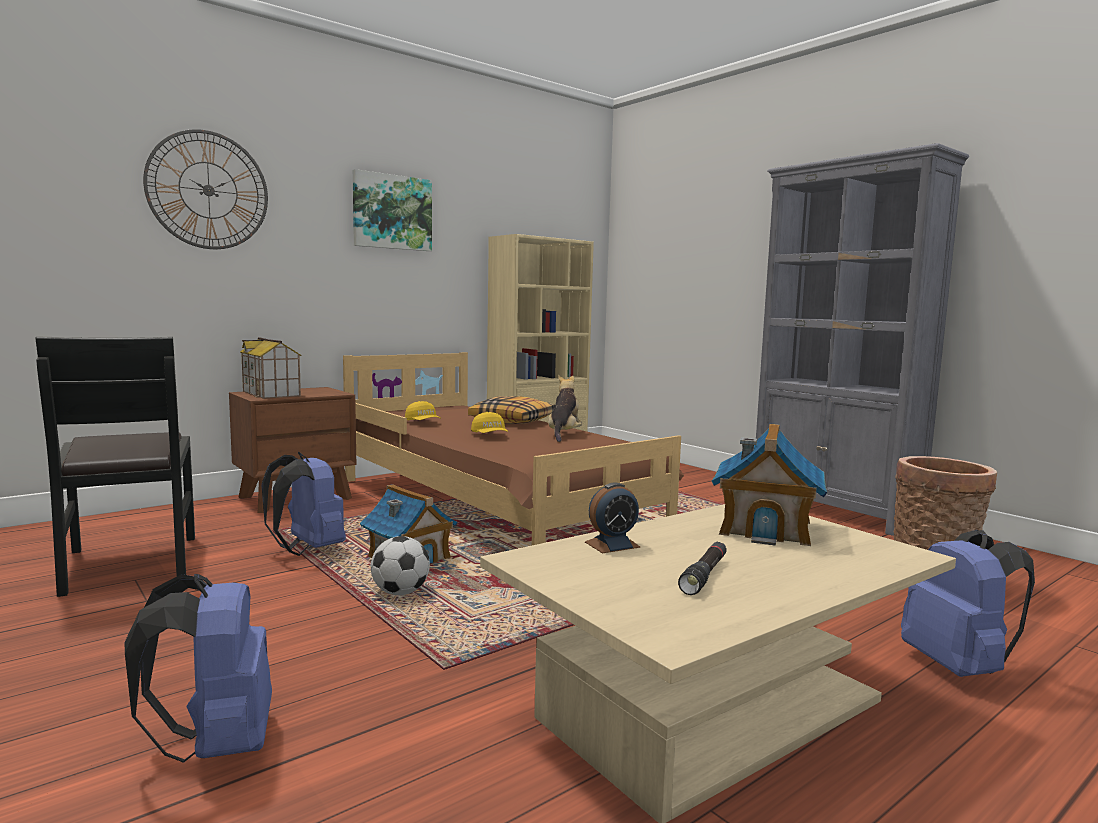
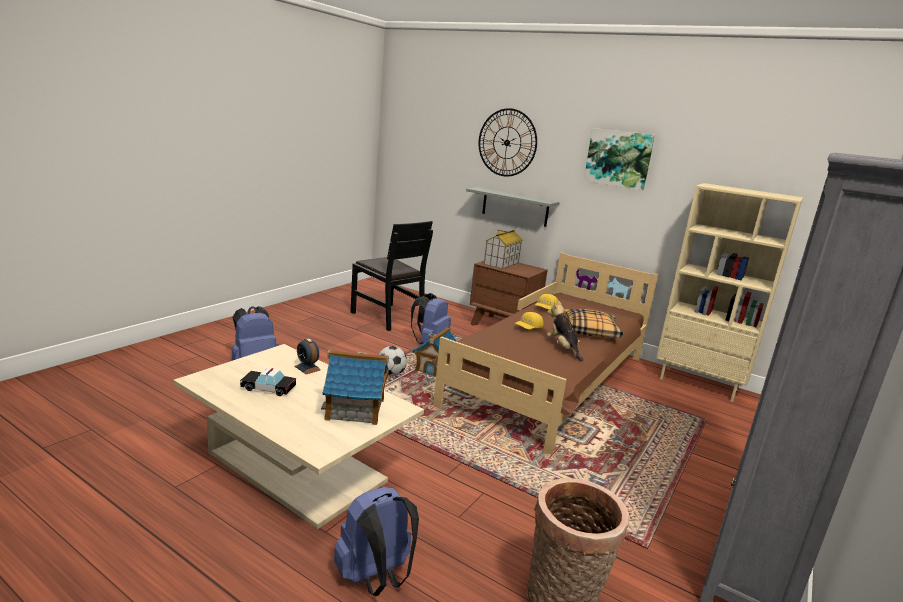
camera: 70 degrees right, 10 degrees up
(130, 564) = (387, 317): black chair -> black chair turned 90 degrees counterclockwise
(246, 300) = (515, 207): none -> grey shelf
(564, 434) = (562, 348): plush toy -> plush toy turned 105 degrees counterclockwise
(704, 575) = (268, 388): black flashlight -> toy car

